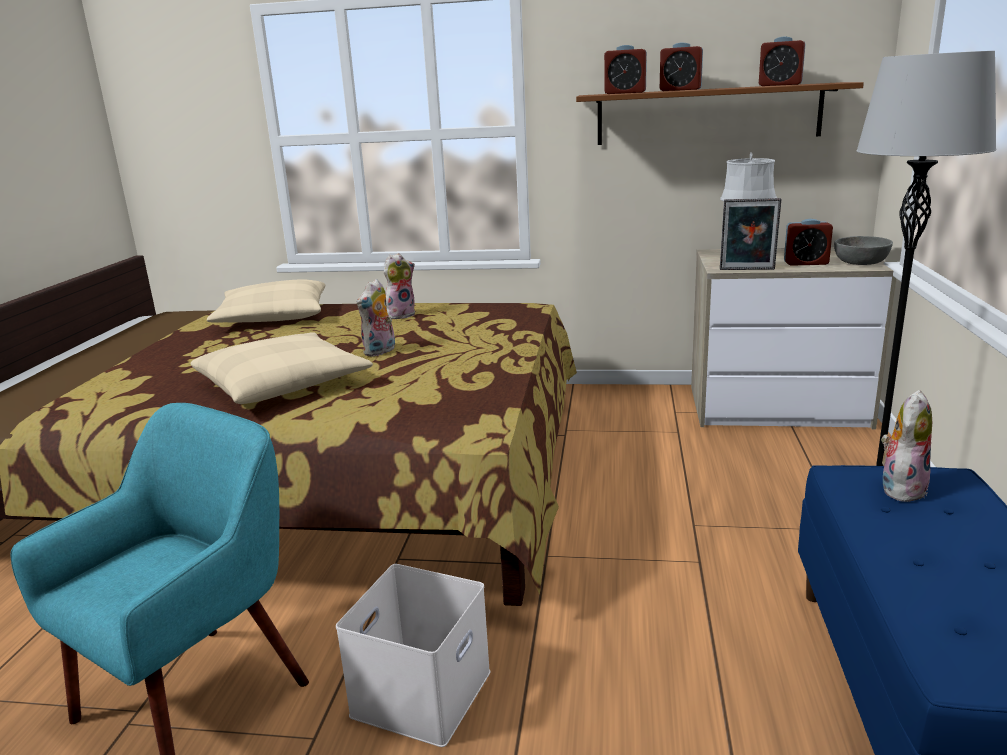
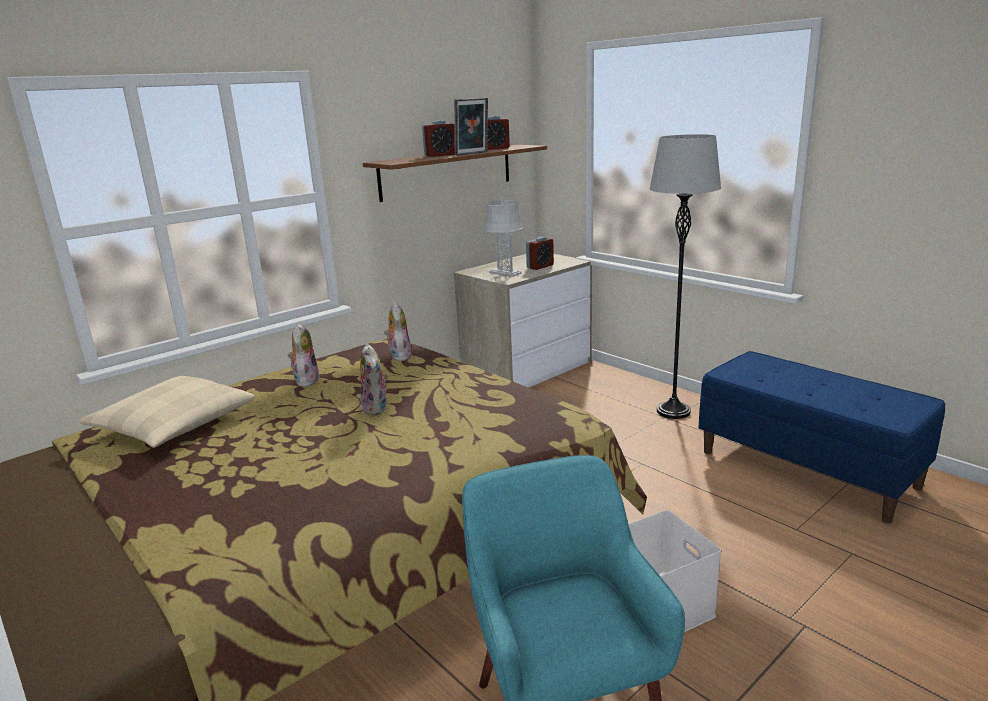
camera: 50 degrees left, 0 degrees up
(283, 384) = (368, 459): beige pillow -> none
(625, 93) = (415, 160): alarm clock -> none
(747, 270) = (522, 278): picture frame -> picture frame (472, 154)
(860, 262) = (564, 260): grey bowl -> none
(901, 488) = (749, 368): plush toy -> plush toy (399, 356)

